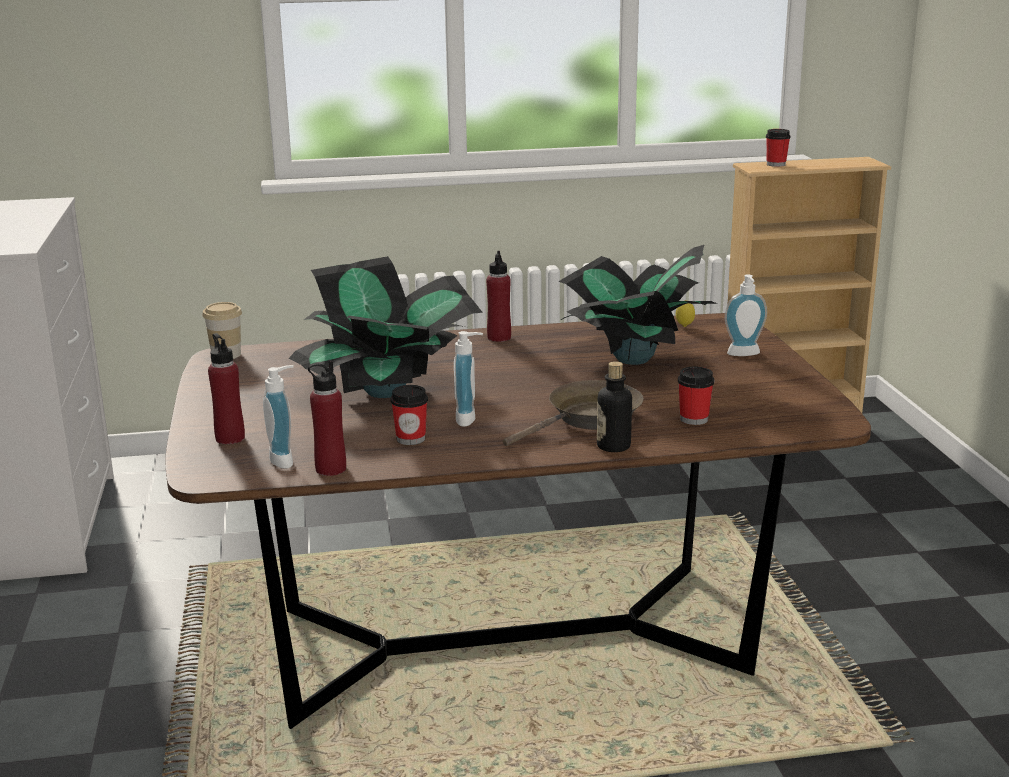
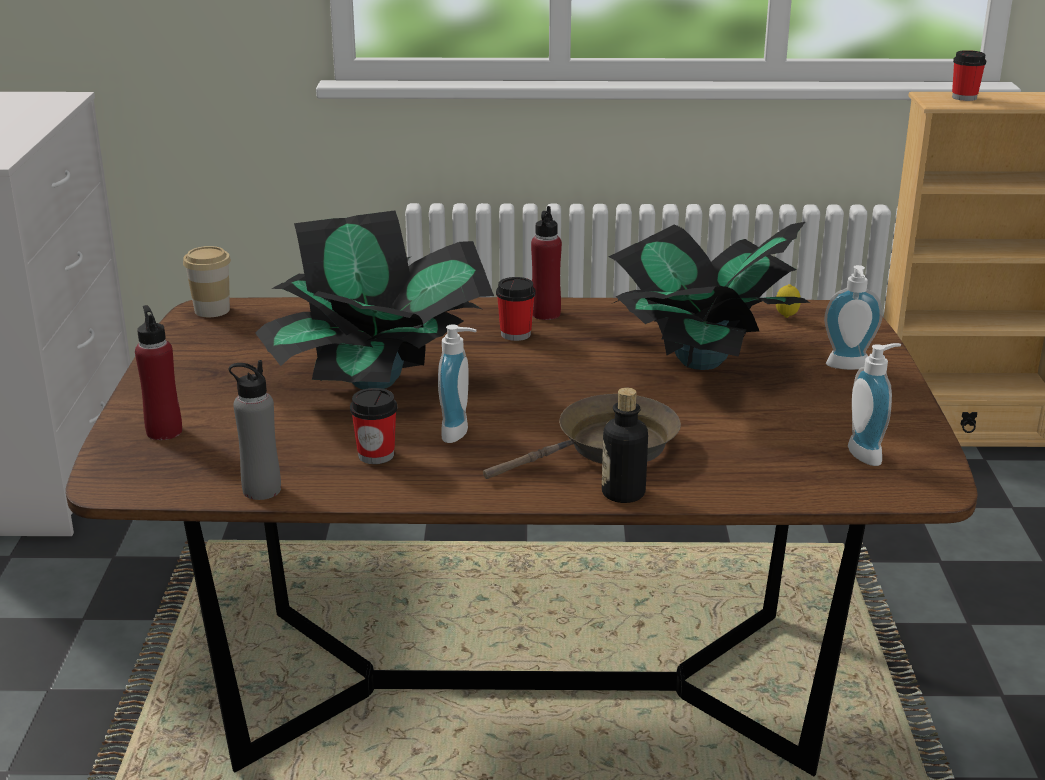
camera: 10 degrees right, 5 degrees up
(285, 460) = (214, 470): soap dispenser -> soap dispenser (869, 454)
(330, 469) = (261, 490): red bottle -> grey bottle
(694, 419) = (743, 461): cup -> cup (515, 334)

